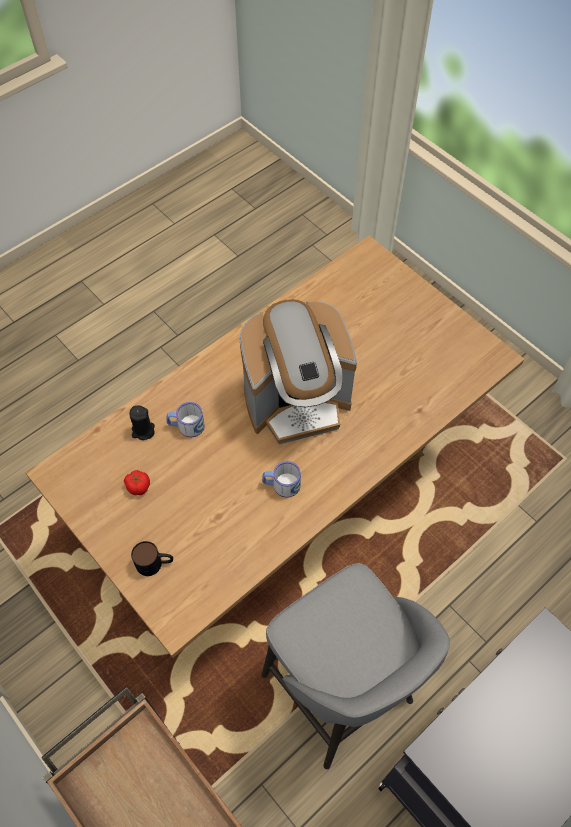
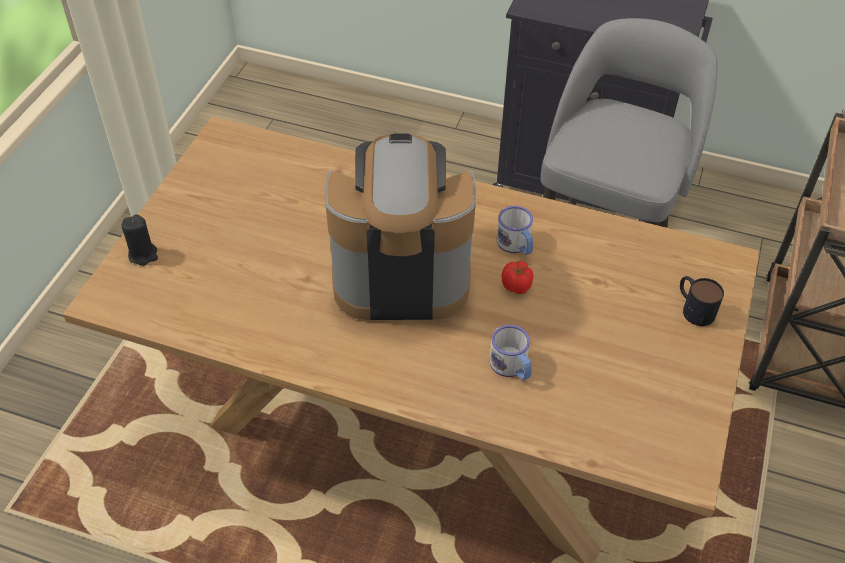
camera: 120 degrees left, 10 degrees down
(138, 487) = (627, 372): tomato -> tomato (516, 286)
(143, 431) = (553, 409): black candle -> black candle (143, 254)
(297, 403) = (400, 275): coffee machine -> coffee machine turned 45 degrees counterclockwise

